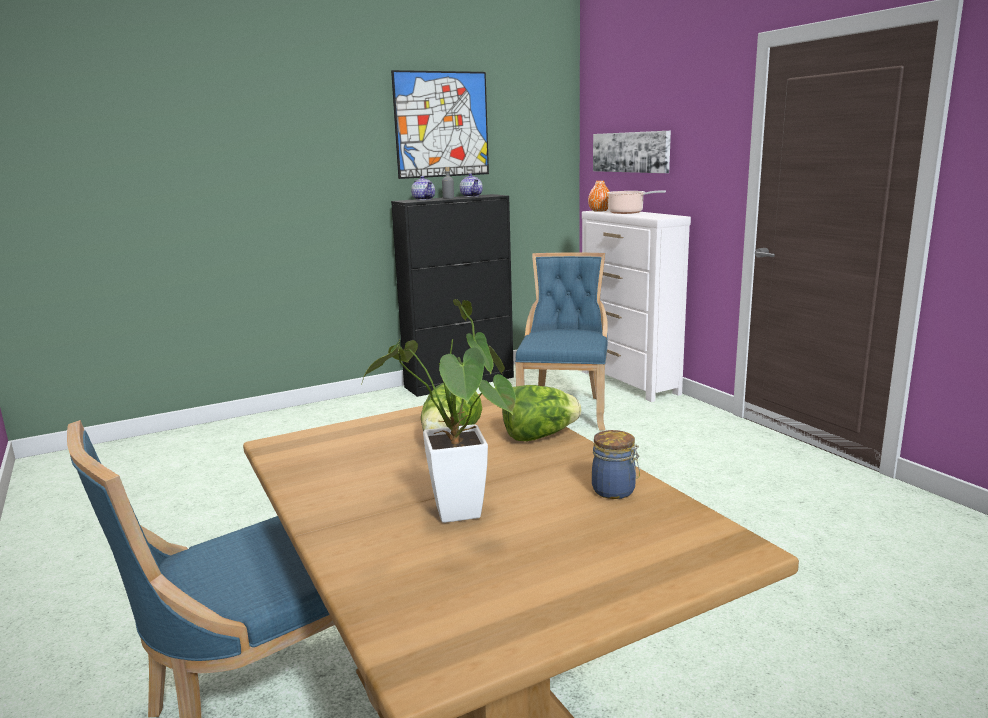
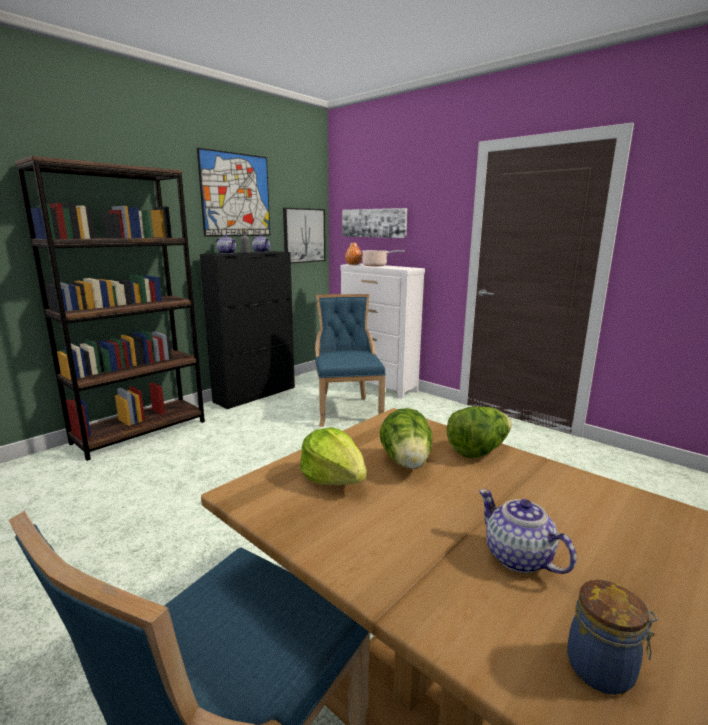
camera: 20 degrees left, 0 degrees up
(310, 413) = (140, 432): none -> brown bookcase
(365, 443) = (333, 478): none -> lettuce
(459, 518) = (518, 558): potted plant -> teapot
(539, 171) = (304, 235): none -> picture
(615, 491) = (605, 500): jar -> jar (603, 670)

